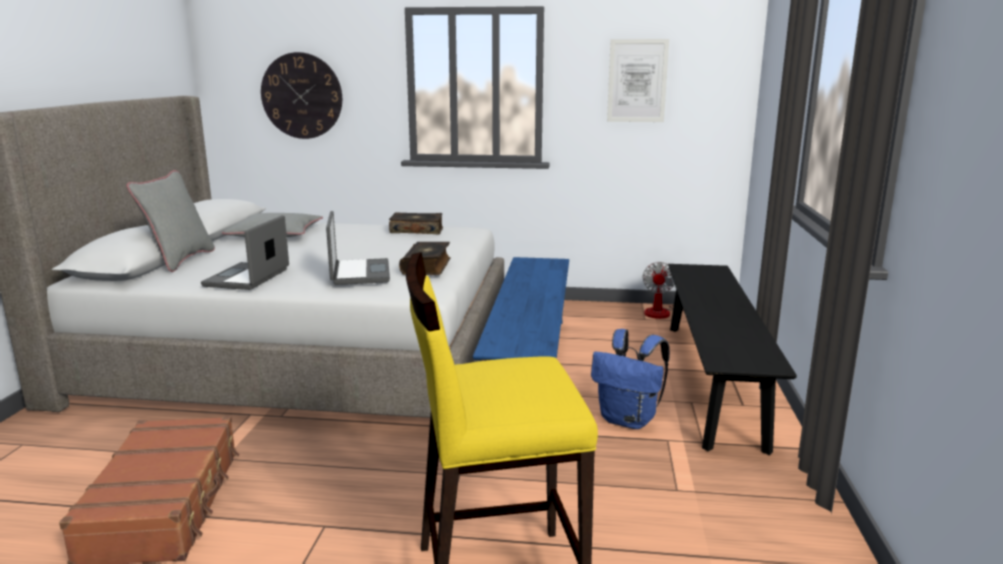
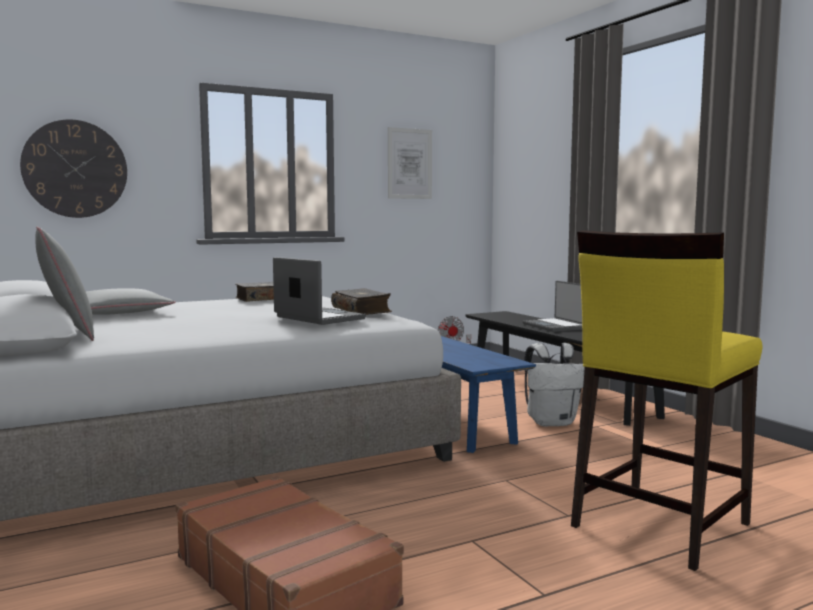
camera: 35 degrees left, 10 degrees down
(248, 278) = (206, 333): laptop -> laptop (555, 326)
(629, 420) = (552, 422): blue backpack -> white backpack

